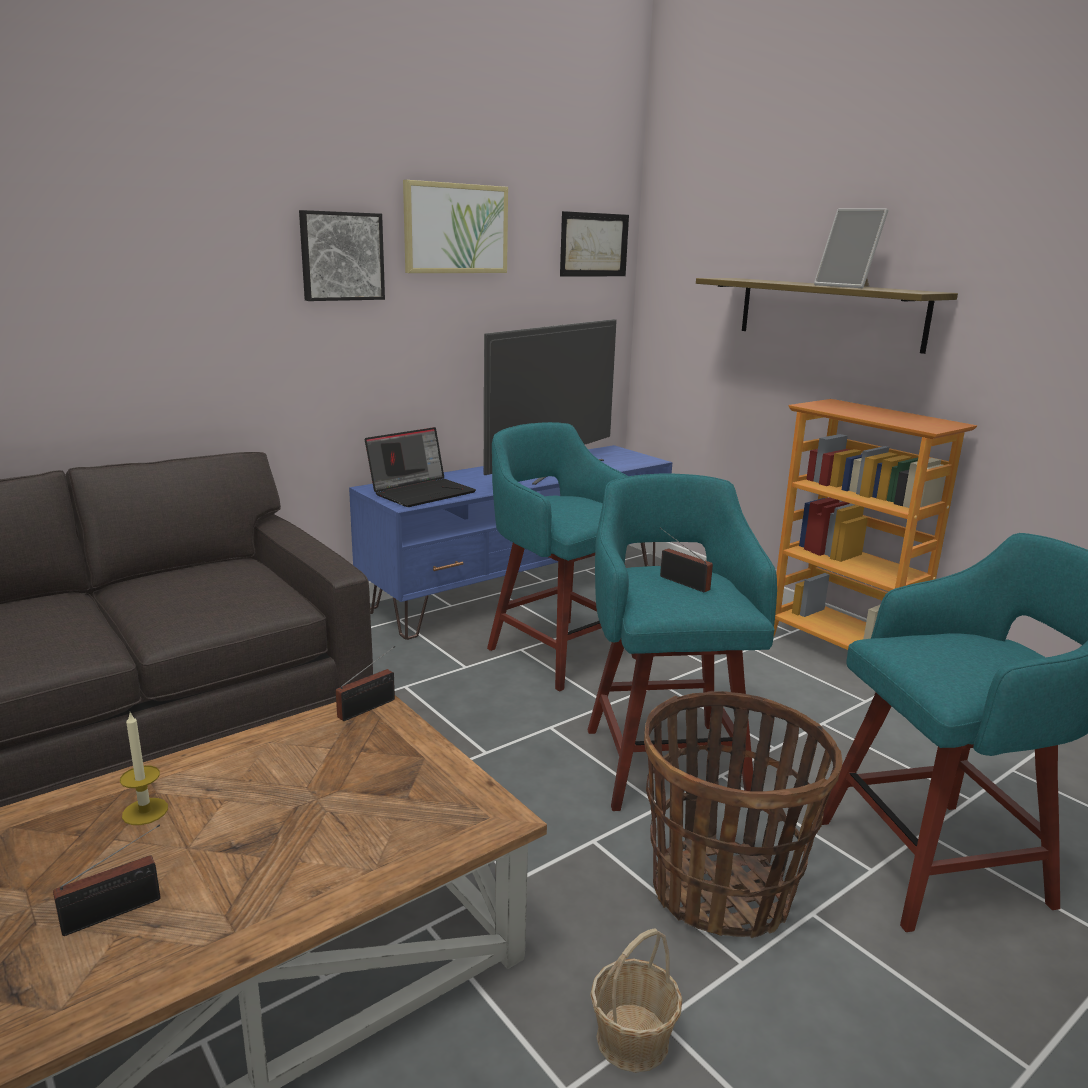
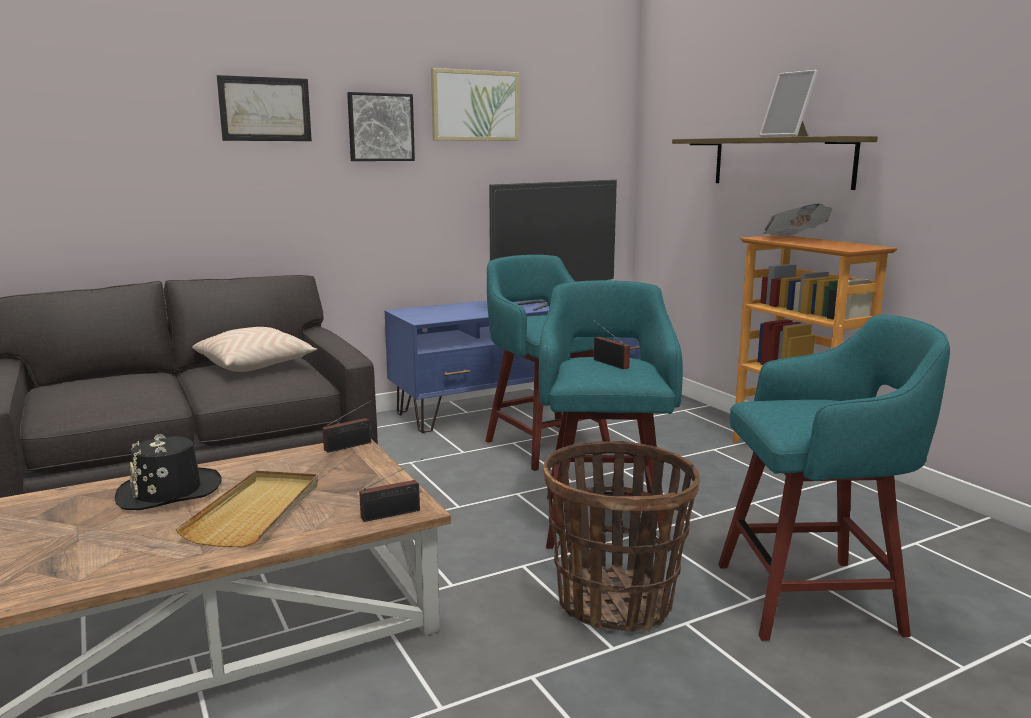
camera: 10 degrees right, 5 degrees down
(117, 911) = (131, 539): radio -> radio (394, 514)
(145, 811) = (169, 492): candle -> black hat
(204, 579) = (256, 365): none -> beige pillow
(283, 840) = (256, 511): none -> beige tray
(422, 492) = (440, 313): laptop -> none
(594, 245) = (597, 118): picture -> picture (265, 109)
(633, 1039) = (505, 684): basket -> none
(852, 408) = (795, 239): none -> newspaper

